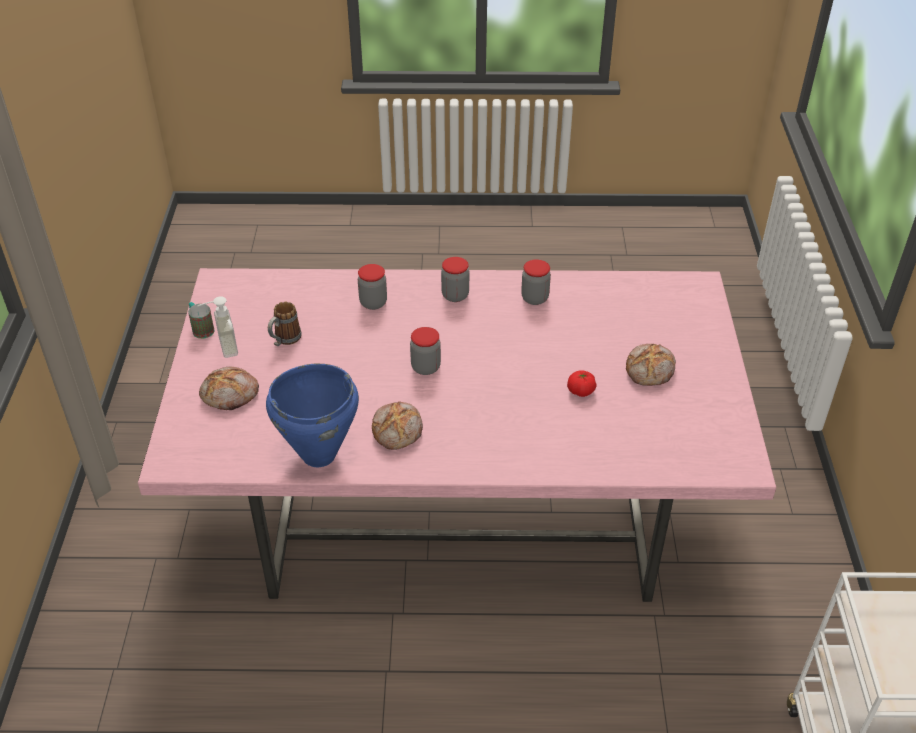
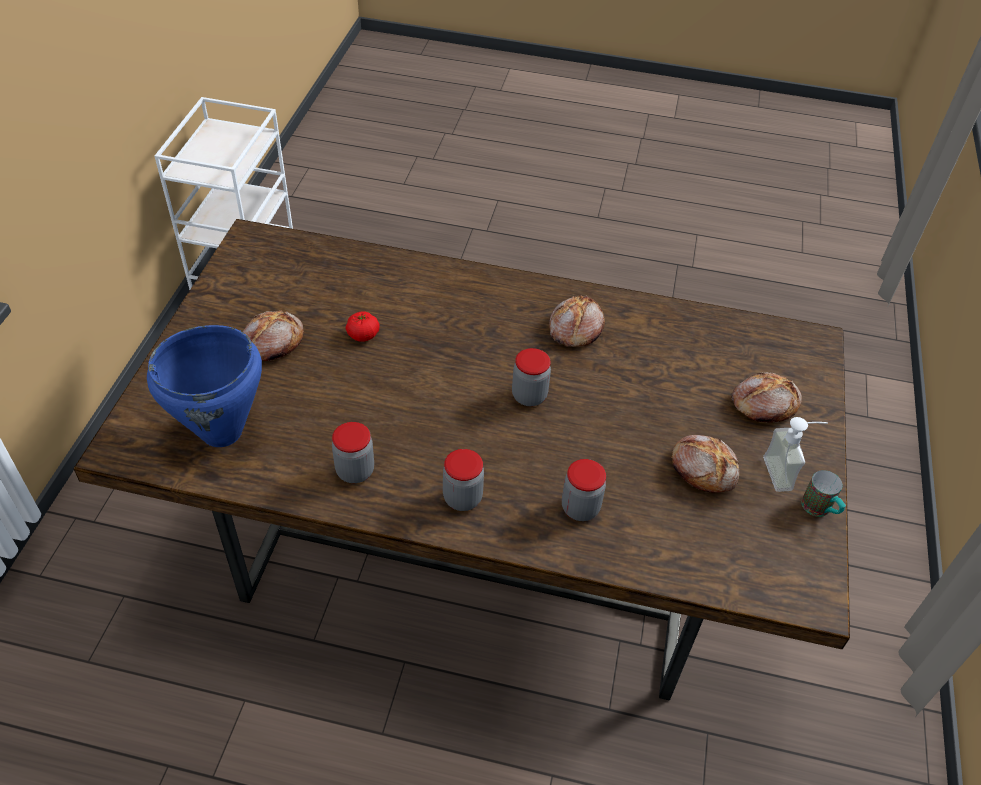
camera: 170 degrees left, 5 degrees up
(284, 340) = (704, 469): mug -> bread
(318, 454) = (661, 320): blue cooking pot -> blue cooking pot (222, 432)
(456, 512) = (483, 544): pink dining table -> brown dining table

